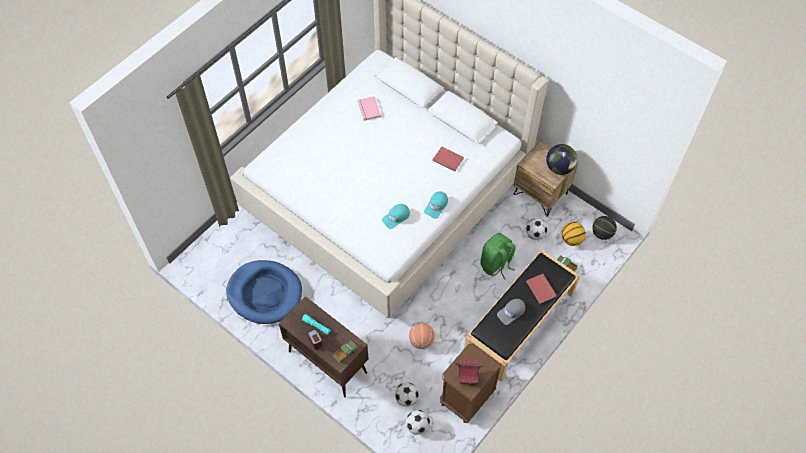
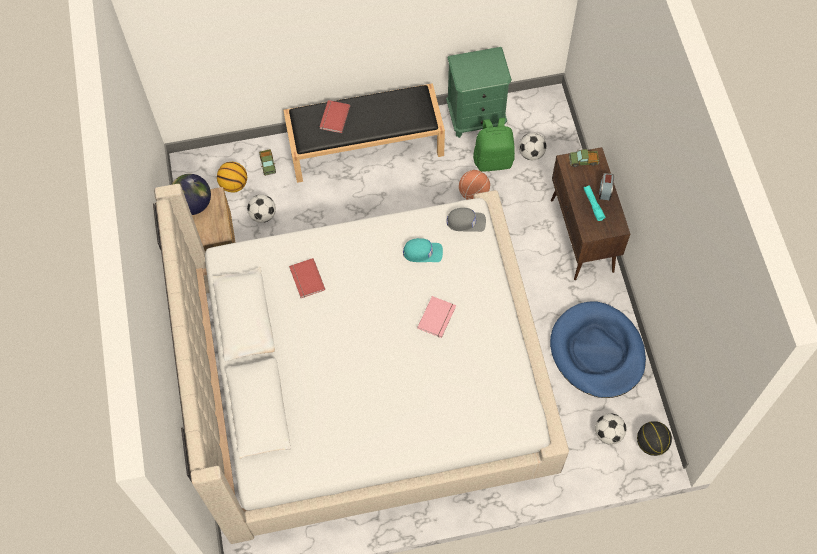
camera: 140 degrees left, 5 degrees up
(368, 109) = (336, 412): pink book -> pink book (438, 318)
(417, 426) = (540, 125): football -> football (608, 433)
(436, 206) = (369, 235): turquoise cap -> none
(466, 398) = (476, 118): brown nightstand -> green nightstand
(467, 378) = (489, 65): toy house -> none
(496, 264) = (332, 213): green backpack -> green backpack (493, 160)
(511, 312) = (383, 116): grey cap -> grey cap (466, 222)
(602, 233) = (198, 169): basketball -> basketball (651, 443)

